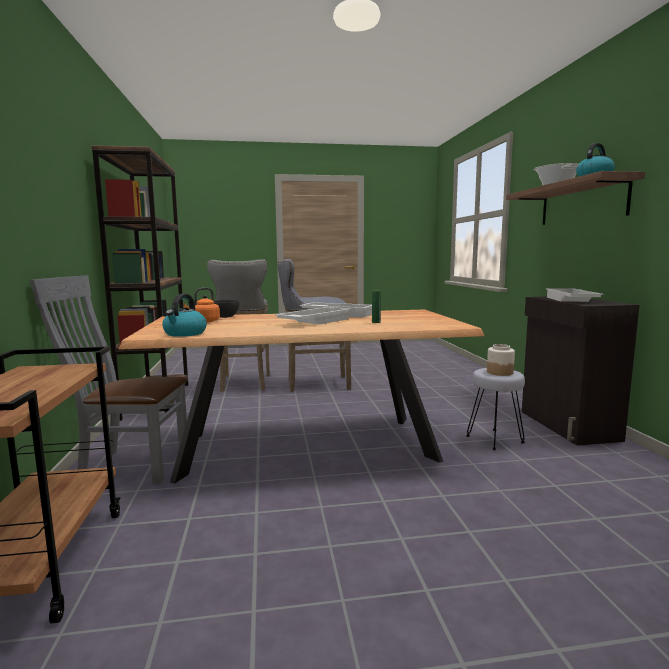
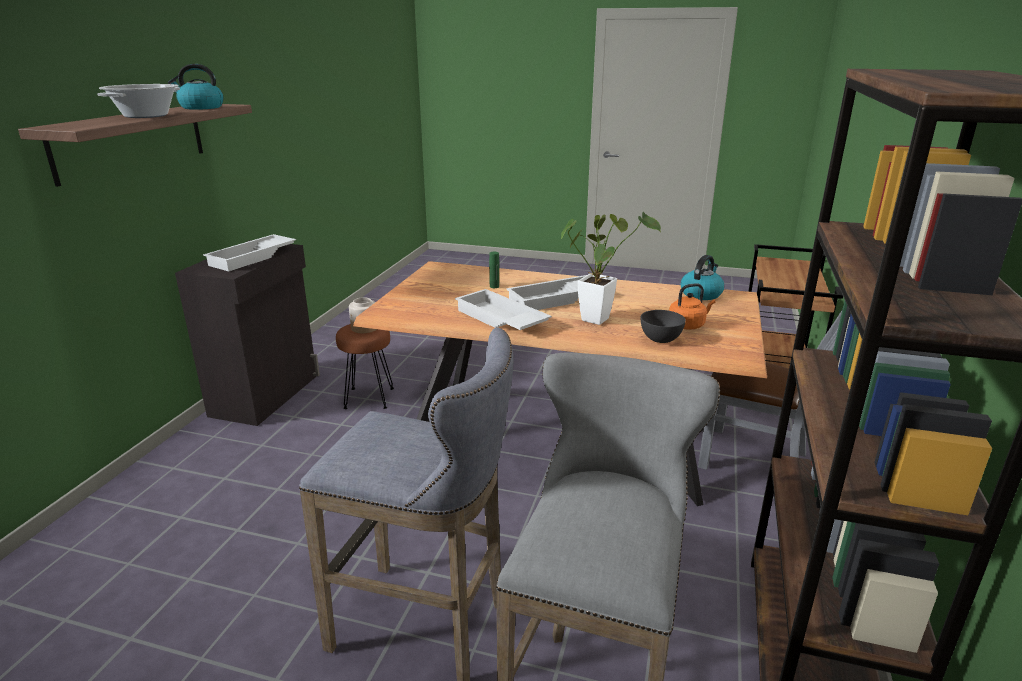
camera: 155 degrees left, 15 degrees up
(272, 319) = (598, 317): none -> potted plant
(495, 440) = (369, 398): grey stool -> brown stool

